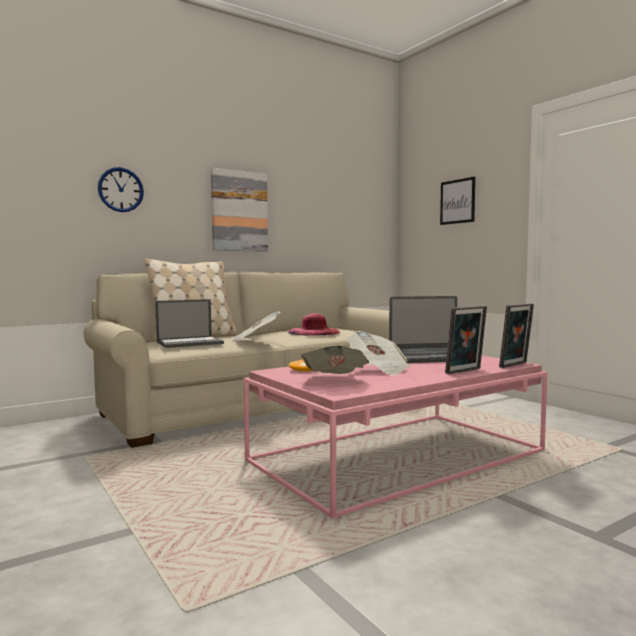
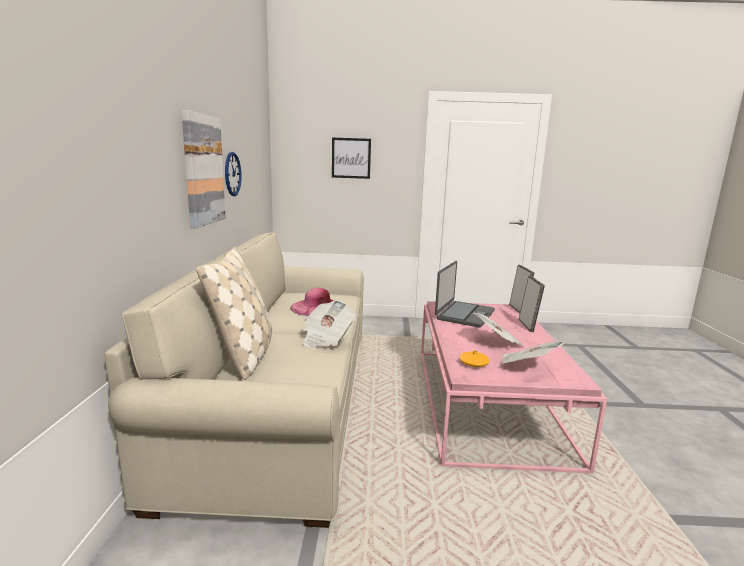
camera: 55 degrees left, 10 degrees up
(121, 190) = (109, 148): wall clock -> wall clock (232, 174)
(190, 343) = (295, 367): laptop -> none

